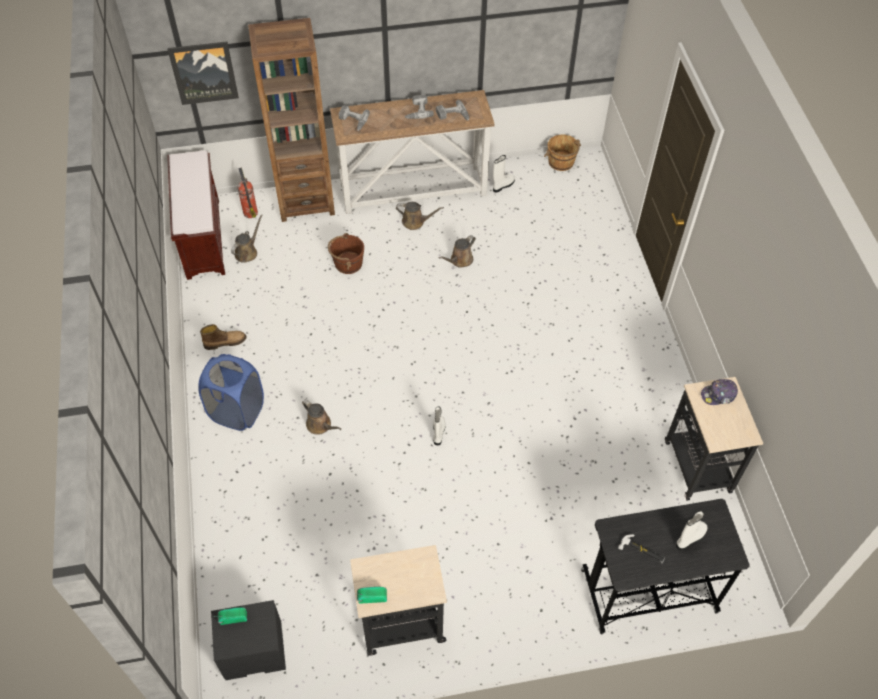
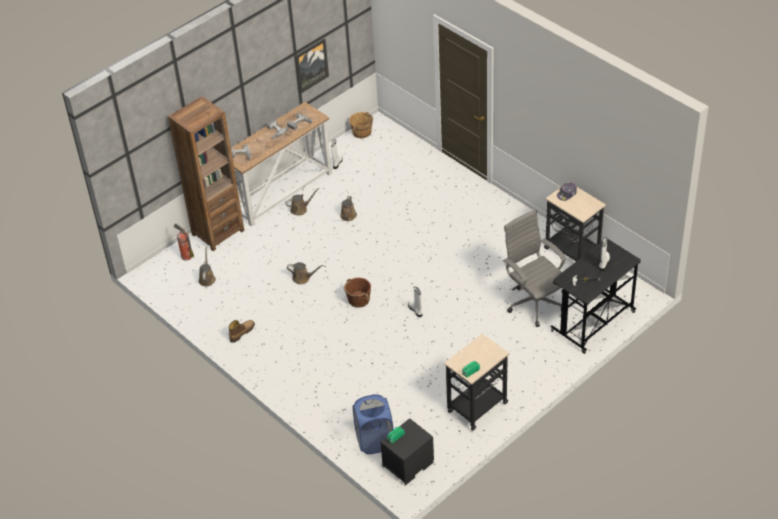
camera: 30 degrees left, 10 degrees down
(202, 237) = (168, 285): brown bench -> none
(204, 72) = (142, 162): picture -> picture (311, 65)
(237, 411) = (285, 363): blue laundry basket -> blue laundry basket (374, 441)
(320, 425) = (343, 343): brown watering can -> brown watering can (303, 278)
(347, 263) = (279, 252): brown bucket -> brown bucket (358, 300)
(591, 513) = (534, 303): none -> grey office chair

